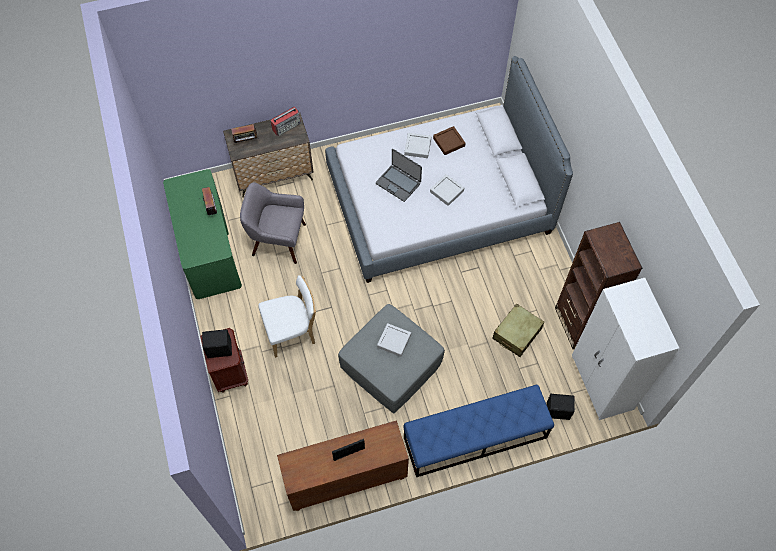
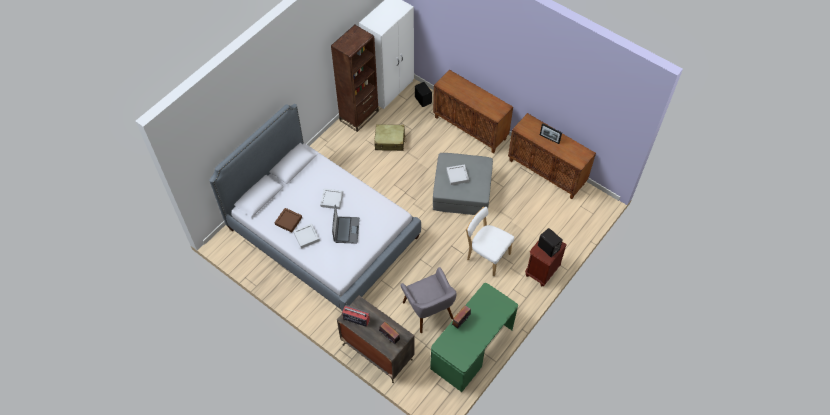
camera: 125 degrees left, 5 degrees down
(474, 438) = (471, 128): blue bench -> brown cabinet

